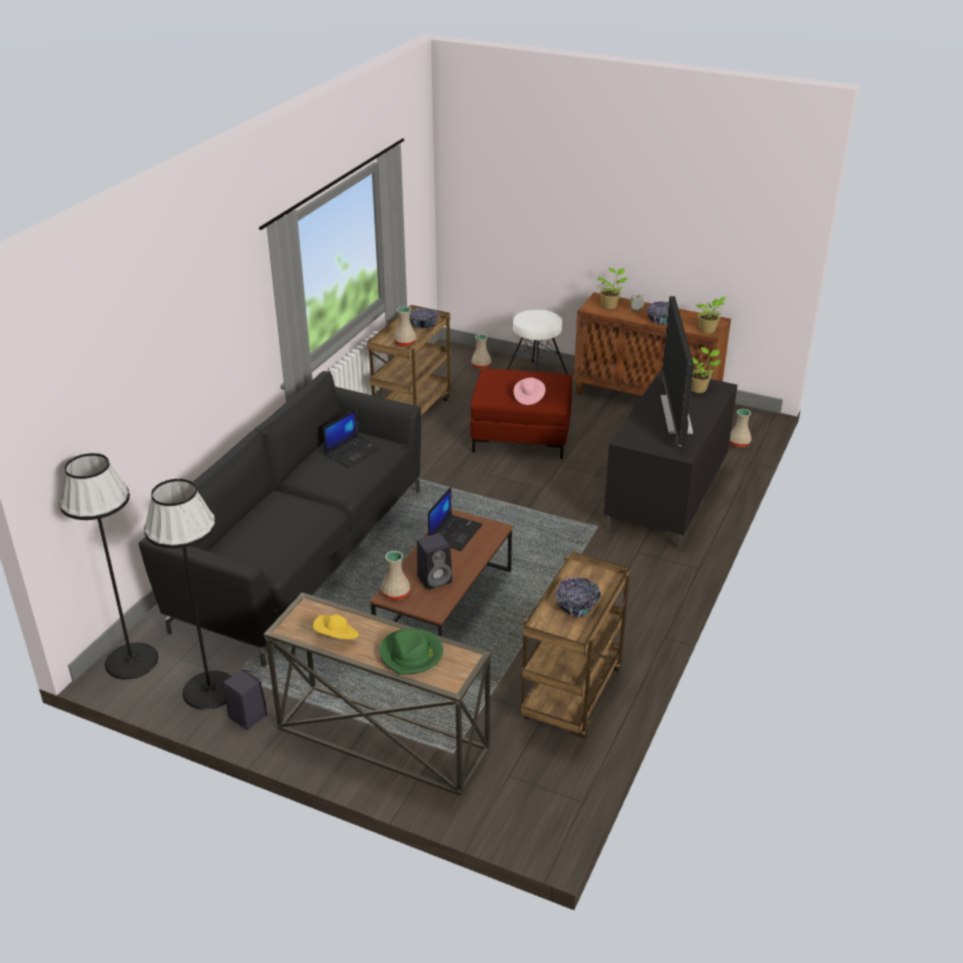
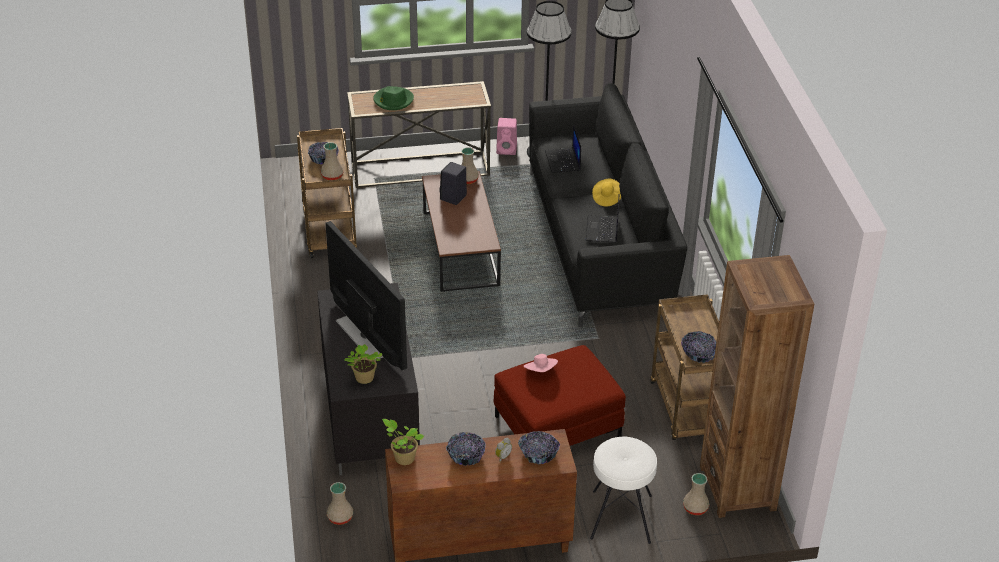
camera: 145 degrees right, 5 degrees up
(246, 716) = (507, 149): black speaker -> pink speaker
(337, 637) = (443, 94): yellow hat -> yellow hat (607, 198)
(405, 343) = (682, 321): beige vase -> beige vase (332, 176)
(440, 365) = (737, 488): none -> brown bookcase
(455, 532) = (474, 232): laptop -> laptop (563, 161)
(610, 305) = (538, 454): potted plant -> bowl

